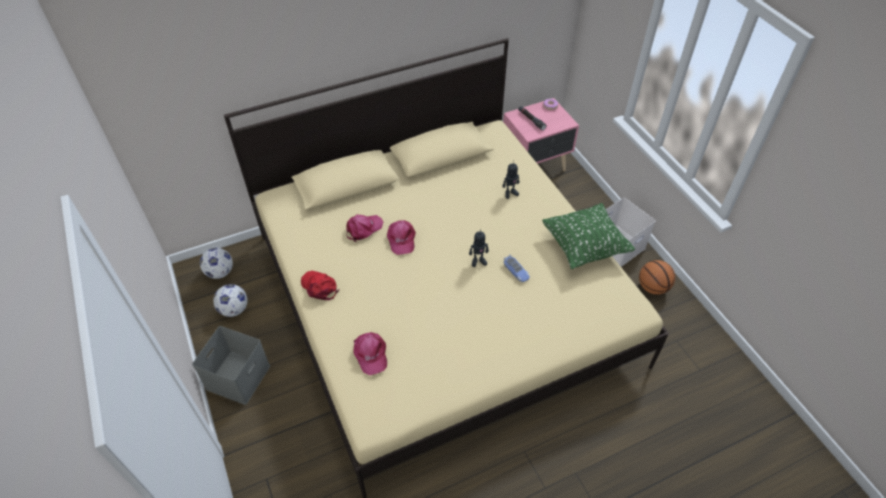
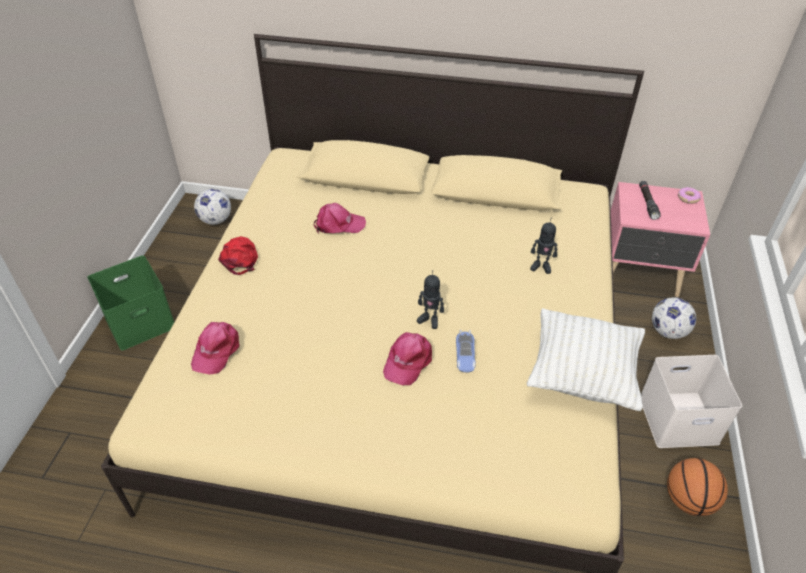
camera: 35 degrees right, 5 degrees down
(234, 309) = (196, 259): football -> football (668, 331)
(238, 378) = (139, 323): grey storage box -> green storage box
(401, 239) = (366, 253): pink cap -> pink cap (408, 361)
(584, 247) = (582, 375): green pillow -> white pillow

